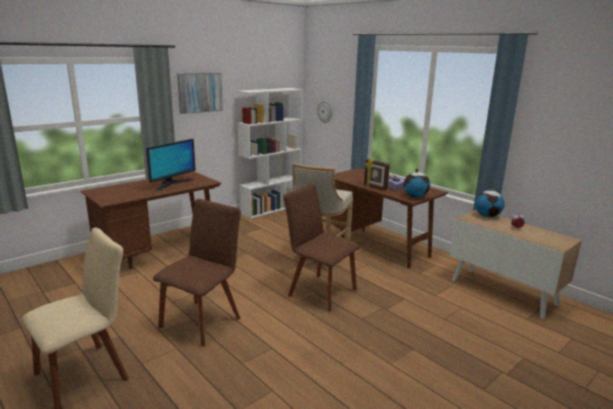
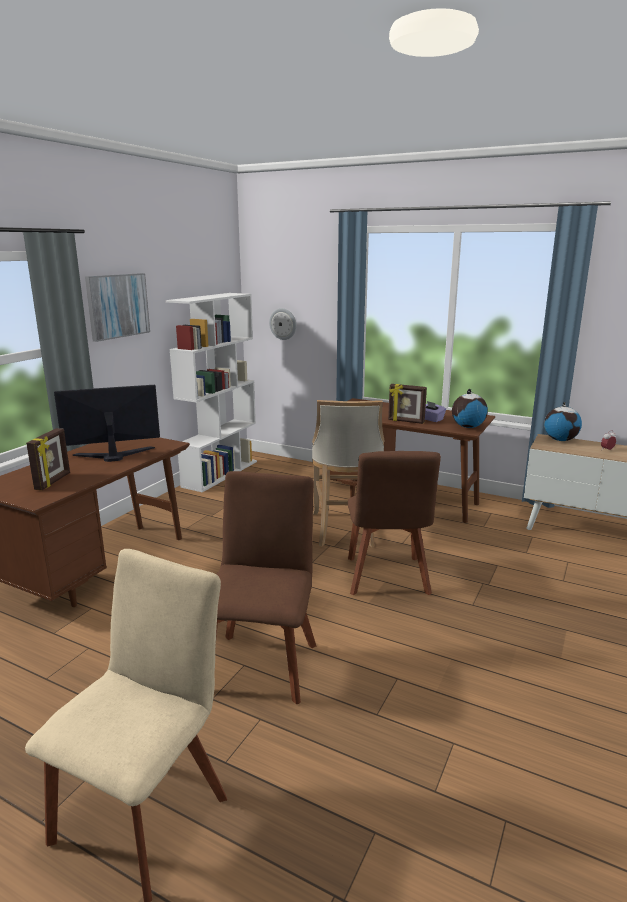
camera: 20 degrees left, 0 degrees up
(126, 193) = (53, 481): none -> picture frame
(172, 183) = (113, 455): monitor -> monitor turned 120 degrees counterclockwise
(319, 291) = (387, 578): brown chair -> brown chair turned 105 degrees counterclockwise

